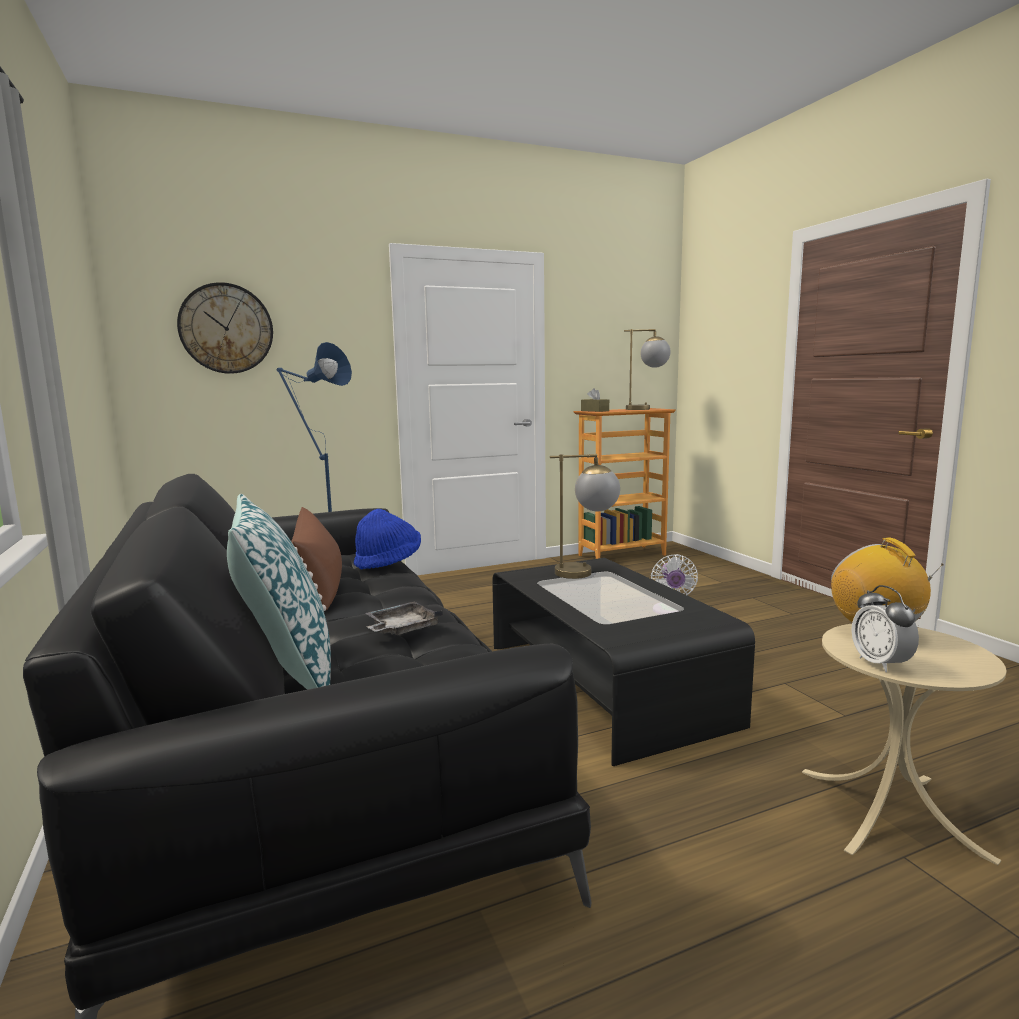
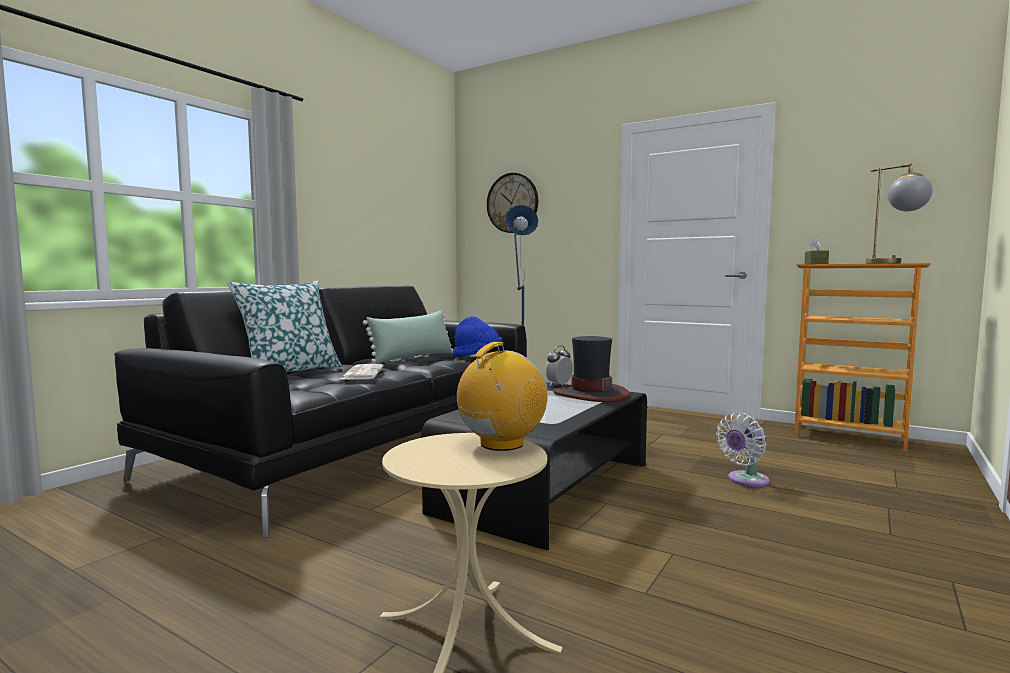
camera: 55 degrees right, 5 degrees down
(319, 587) = (413, 357): brown pillow -> green pillow
(401, 629) = (361, 373): grey tray -> newspaper
(586, 572) = (590, 394): table lamp -> hat
(880, 664) = (416, 448): alarm clock -> alarm clock (559, 385)

